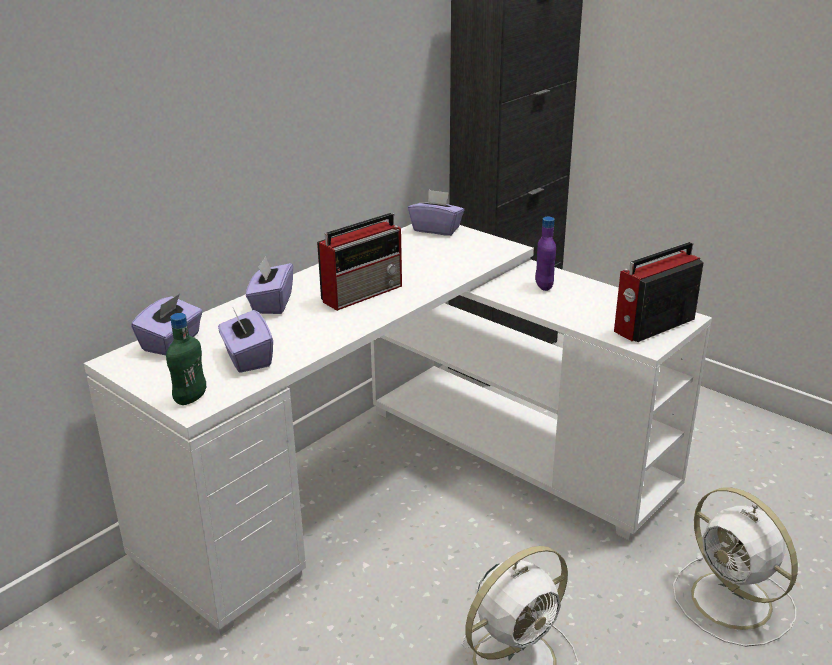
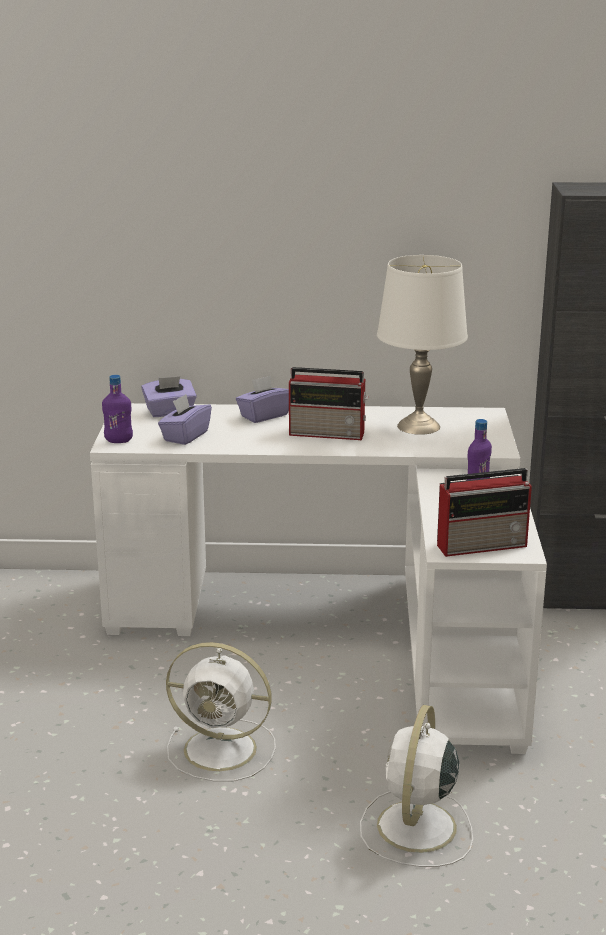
camera: 50 degrees right, 5 degrees down
(190, 398) = (118, 441): green bottle -> purple bottle
(412, 255) = (418, 426): none -> white table lamp
(436, 229) = (481, 418): purple tissue box -> none
(652, 326) = (483, 545): radio -> radio turned 150 degrees clockwise

